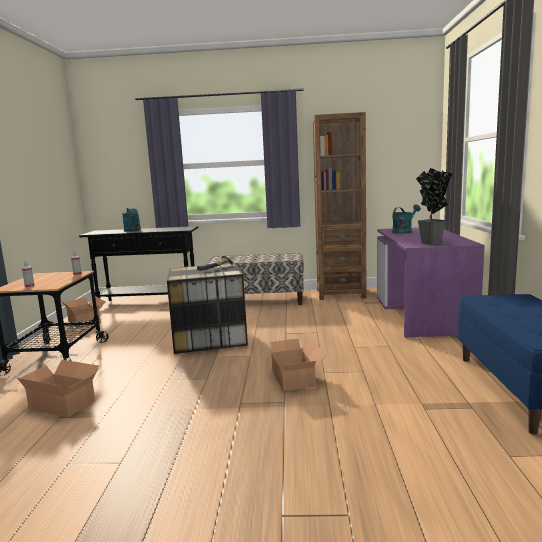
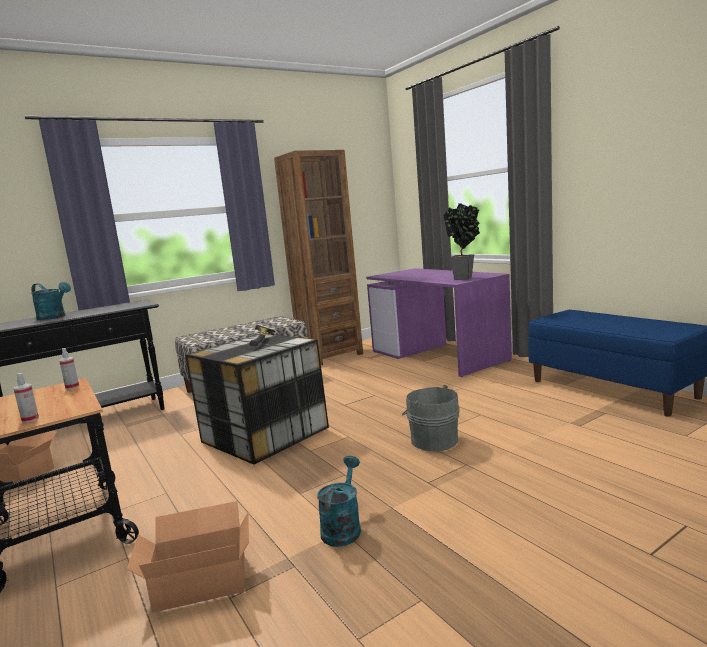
camera: 35 degrees left, 0 degrees up
(294, 377) = (433, 440): cardboard box -> grey bucket
(404, 231) = (402, 275): turquoise watering can -> turquoise watering can (343, 527)

